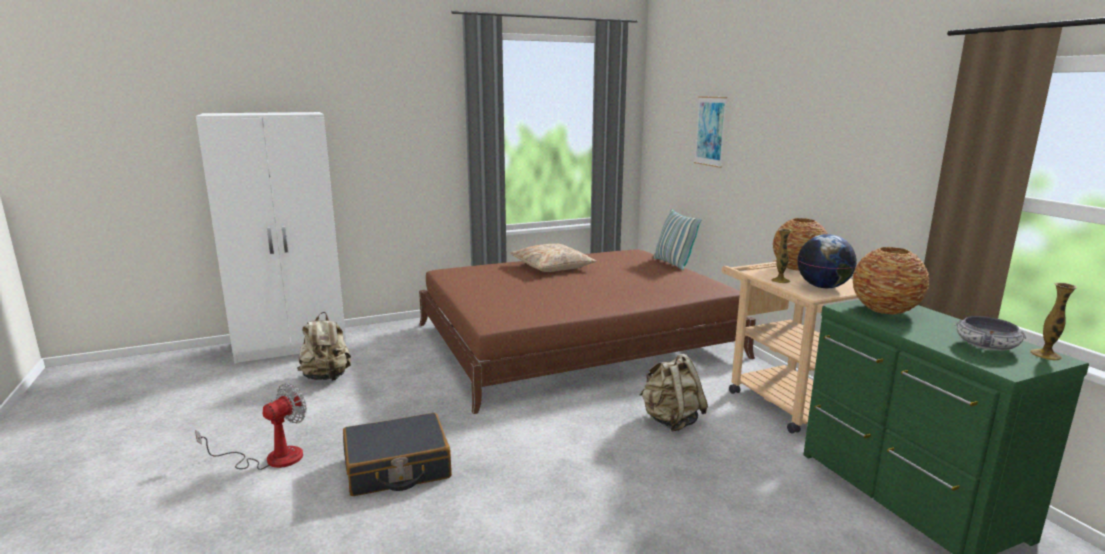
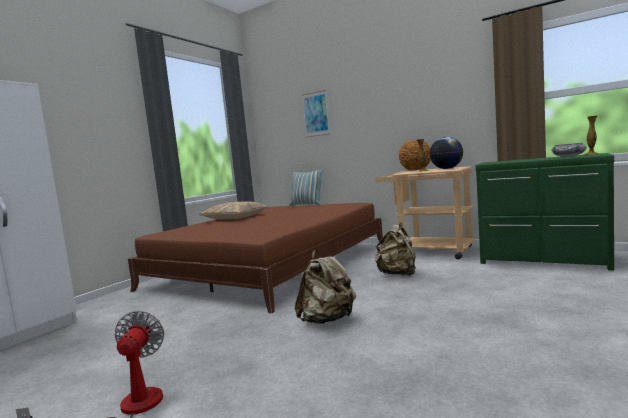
camera: 35 degrees left, 10 degrees down
(327, 377) = (89, 342): beige backpack -> beige backpack (327, 320)
(397, 468) = (270, 359): black suitcase -> none
(884, 310) = (501, 161): vase -> none

